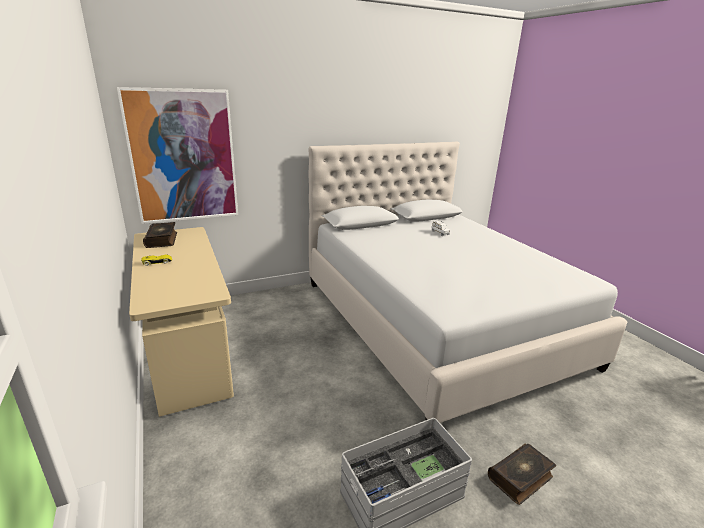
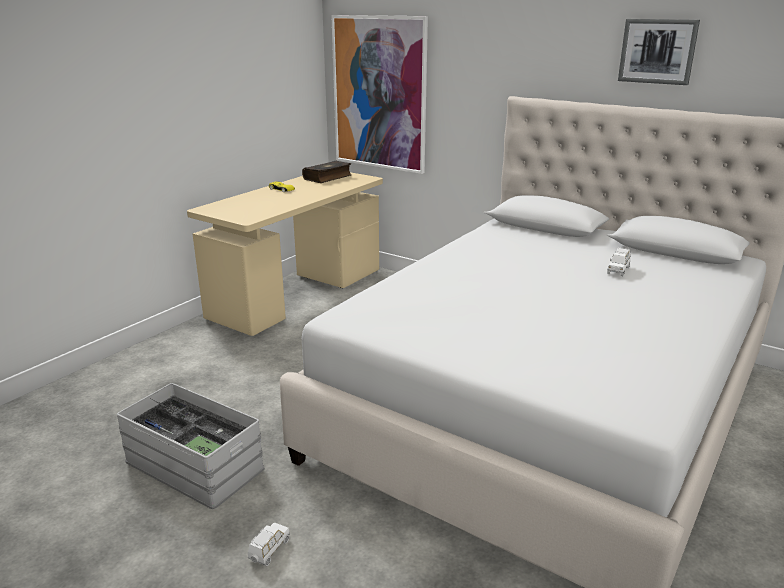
camera: 60 degrees right, 0 degrees up
(387, 111) = (657, 51): none -> picture
(521, 478) = (269, 551): book -> white toy car

